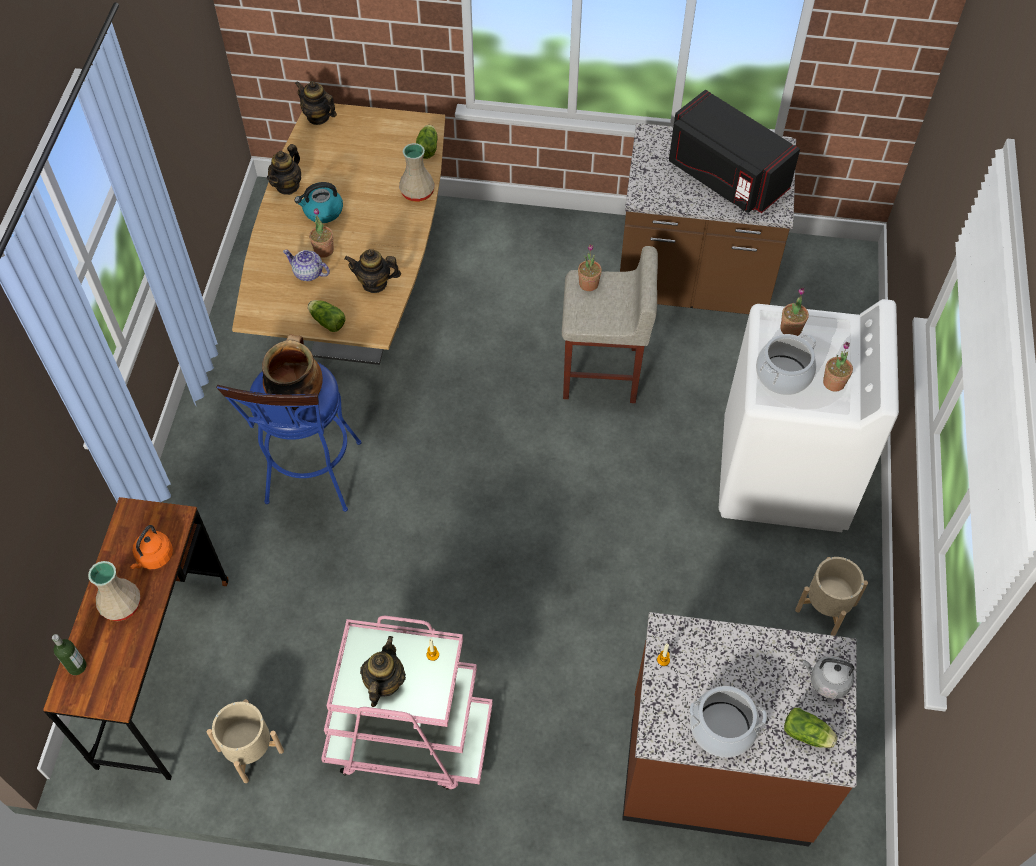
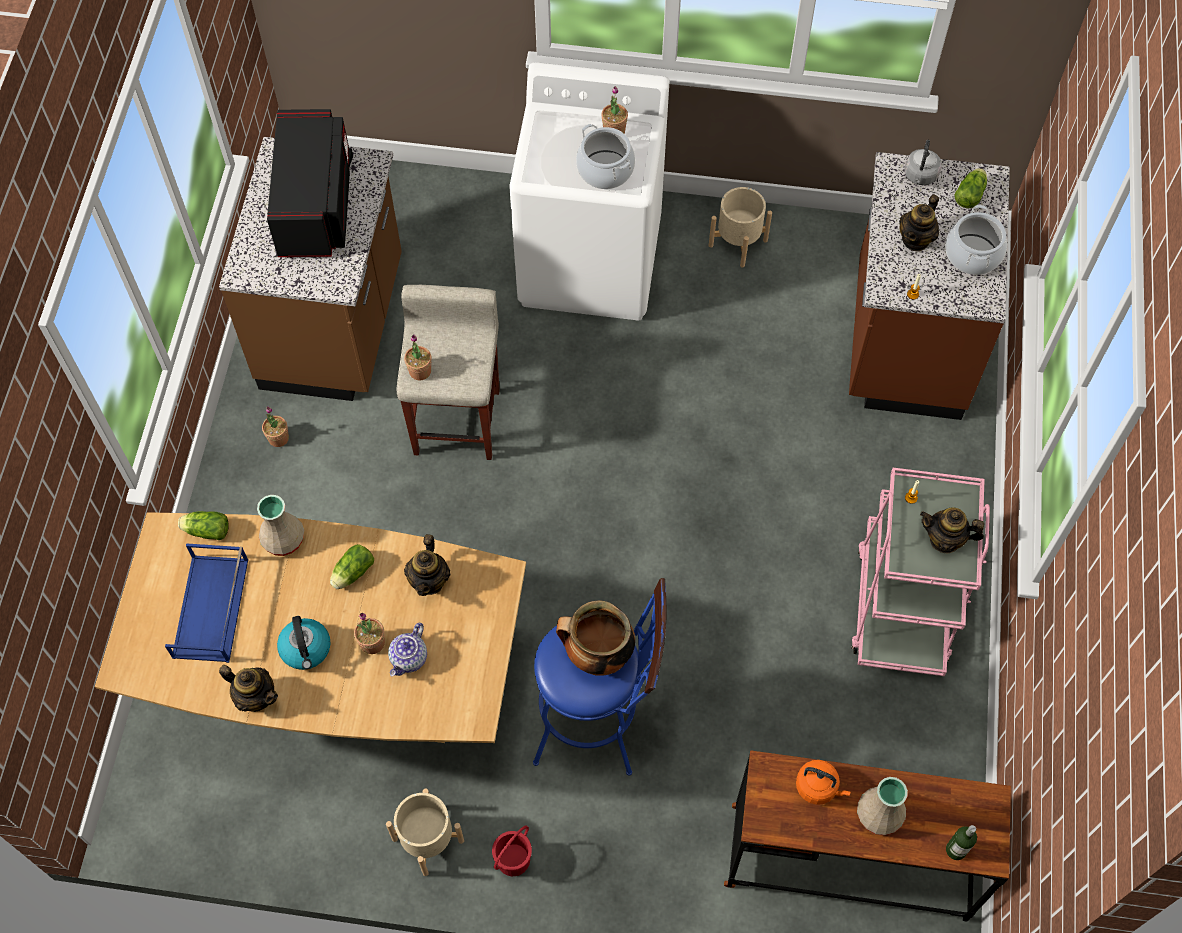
camera: 90 degrees left, 5 degrees up
(206, 422) = (514, 859): none -> red bucket
(250, 750) = (929, 759): beige planter -> beige planter (428, 840)
(318, 117) = (130, 668): teapot -> teapot (916, 239)
(326, 321) = (485, 631): lettuce -> lettuce (351, 573)
(361, 156) = (212, 609): none -> blue tray
(725, 176) = (315, 205): black microwave -> black microwave turned 45 degrees counterclockwise
(790, 329) = (547, 158): potted plant -> potted plant (278, 438)

